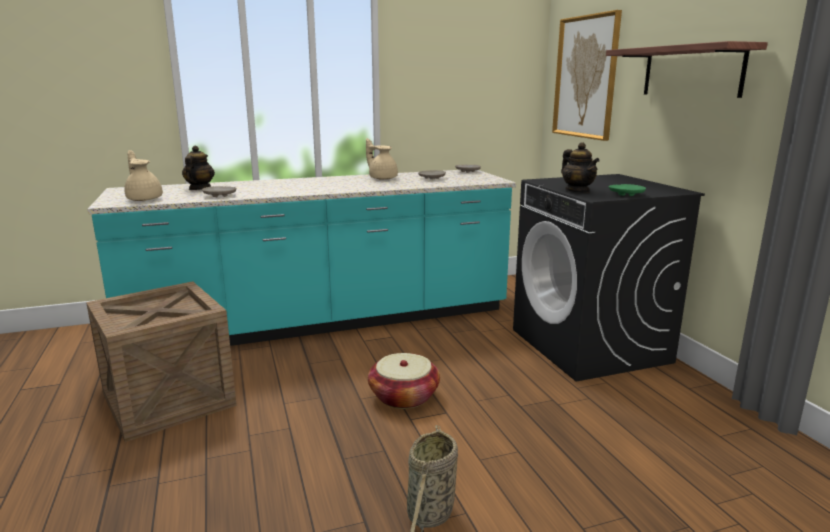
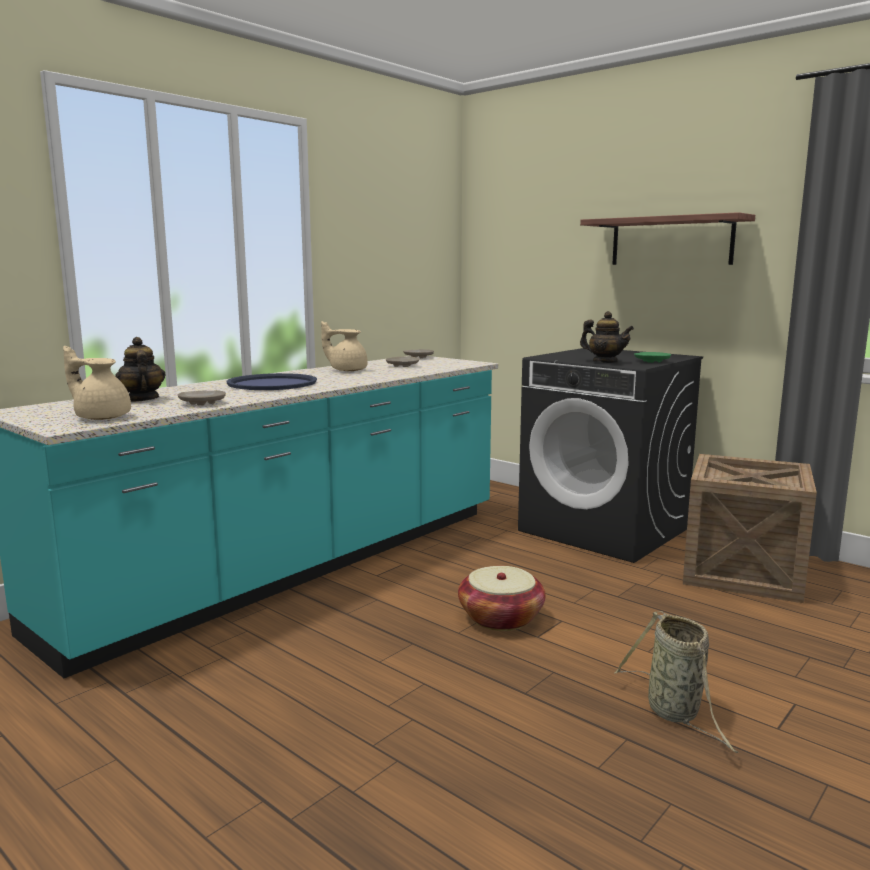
camera: 30 degrees left, 5 degrees down
(168, 400) = (220, 702): crate -> crate (742, 572)
(302, 185) = (272, 383): none -> blue tray
(586, 77) = (526, 249): picture -> none

